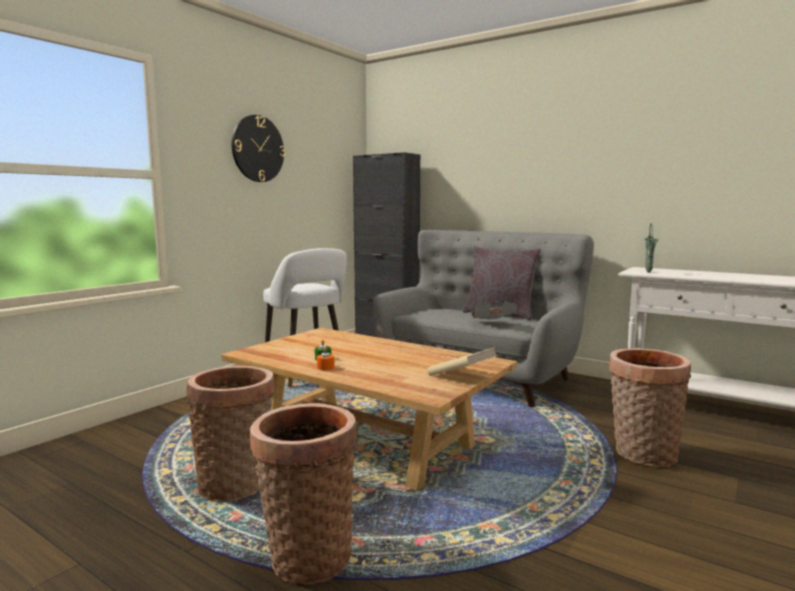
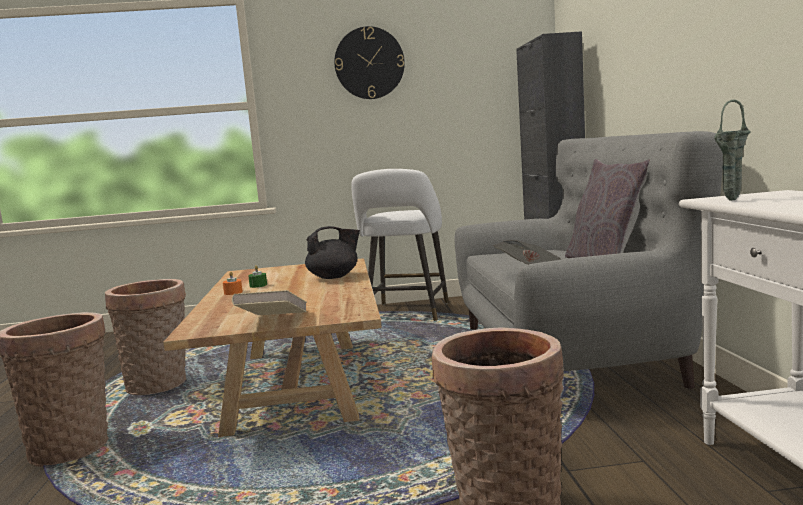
camera: 50 degrees right, 0 degrees up
(364, 343) = (334, 277): none -> black teapot

